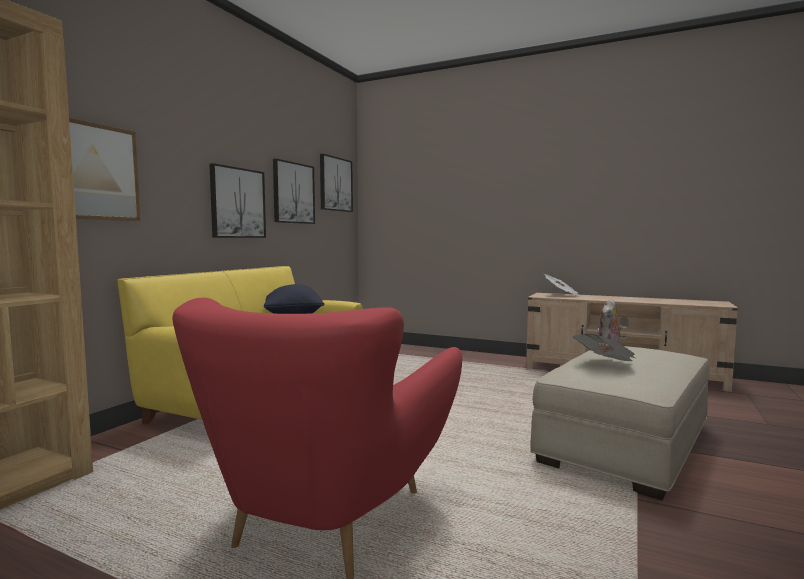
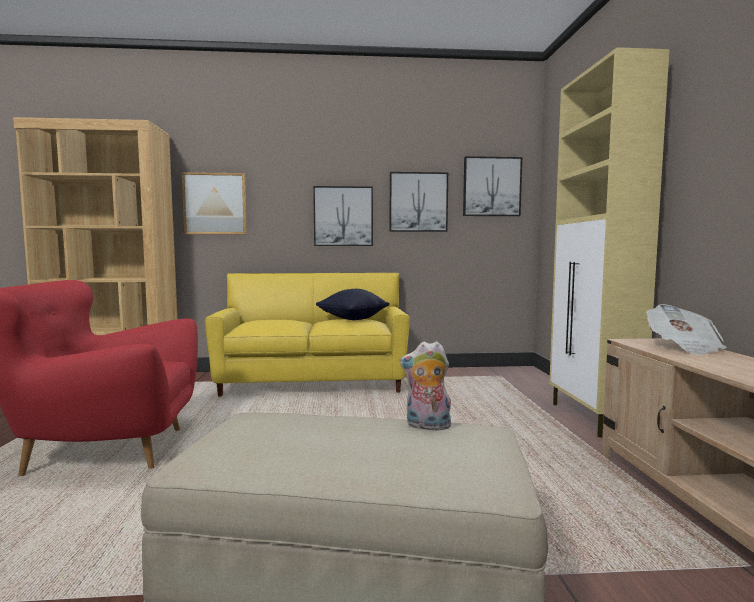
camera: 60 degrees right, 0 degrees up
(476, 356) = (592, 419): none -> beige cabinet
(605, 364) = (315, 428): newspaper -> none

